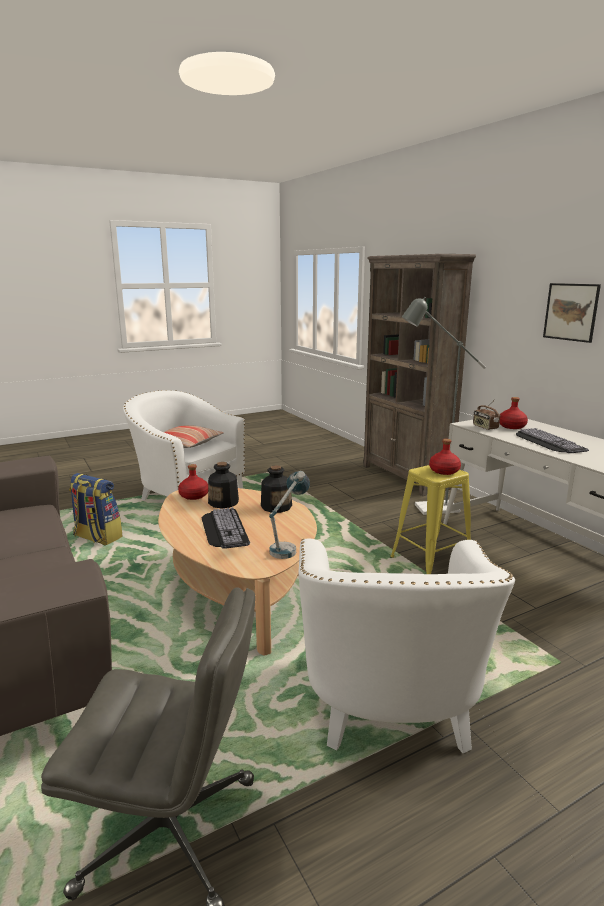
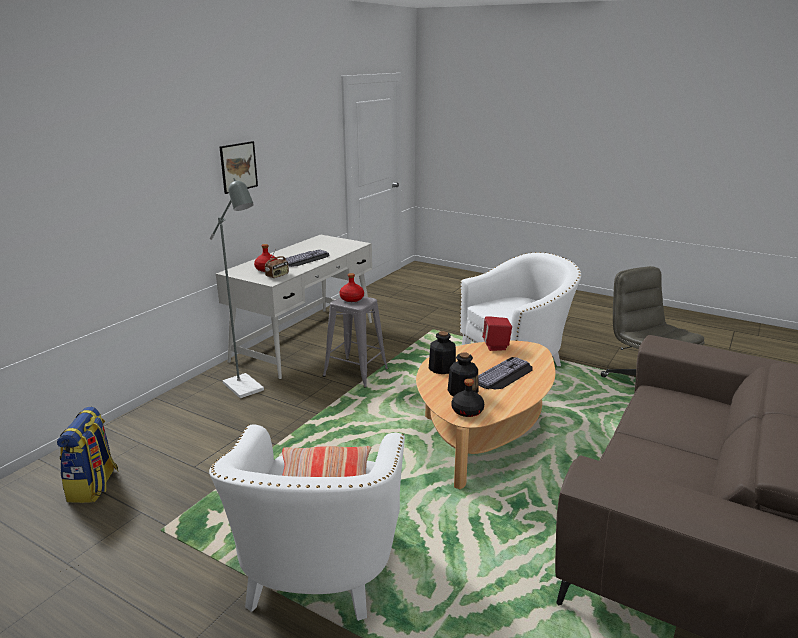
camera: 120 degrees left, 5 degrees up
(97, 537) = (502, 579): backpack -> backpack (94, 486)
(193, 496) = (467, 411): red bottle -> black bottle
(288, 547) = (496, 346): table lamp -> red speaker
(405, 477) = (149, 418): brown bookcase -> none
(431, 561) = (355, 373): yellow stool -> grey stool

